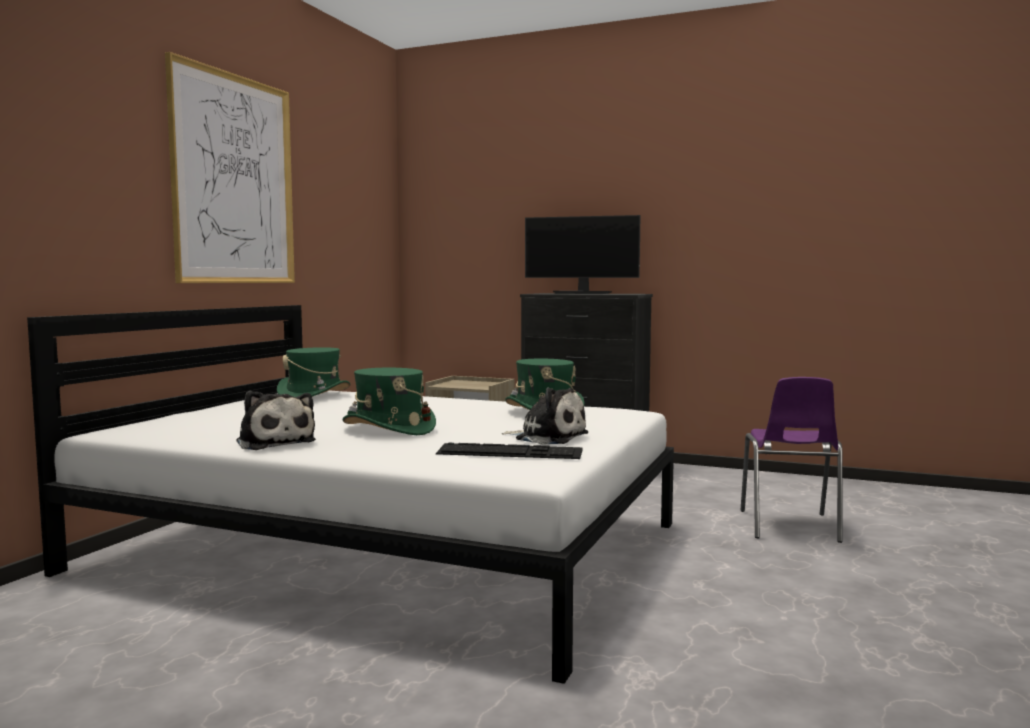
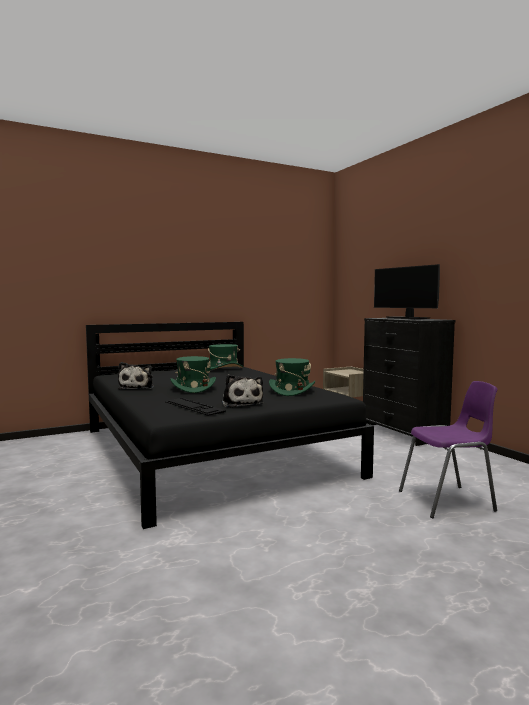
camera: 40 degrees right, 0 degrees up
(234, 180) = (205, 259): picture -> none
(388, 546) = (210, 451): white bed -> black bed
(789, 527) = (448, 501): purple chair -> purple chair turned 150 degrees counterclockwise

